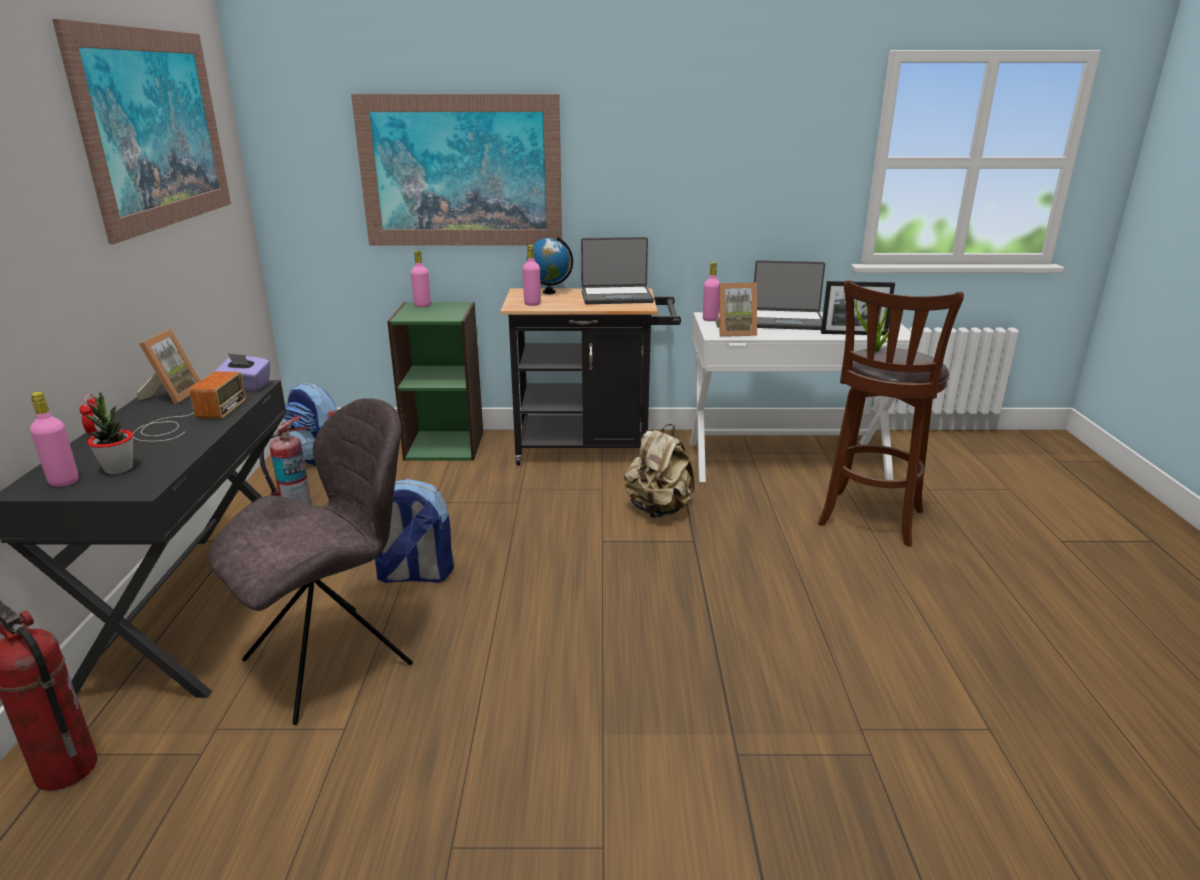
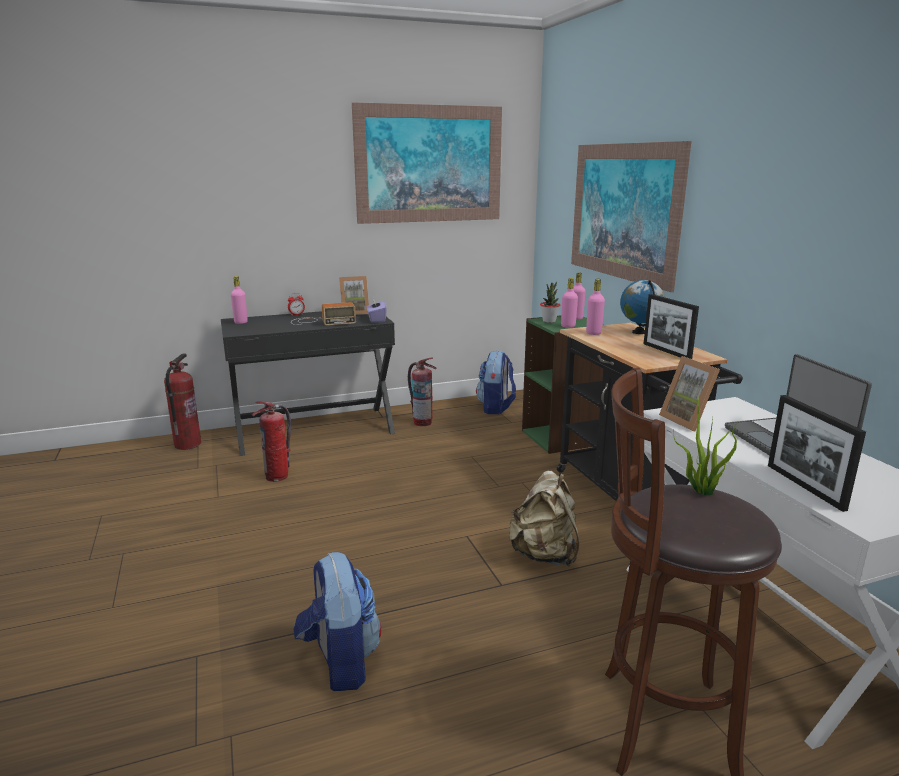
camera: 70 degrees right, 5 degrees down
(119, 468) = (257, 325): potted plant -> potted plant (549, 321)
(334, 659) = (277, 476): grey chair -> fire extinguisher
(413, 575) = (374, 474): backpack -> backpack (340, 662)
(616, 297) = (666, 351): laptop -> picture frame
(710, 319) = (720, 406): pink bottle -> pink bottle (568, 326)

